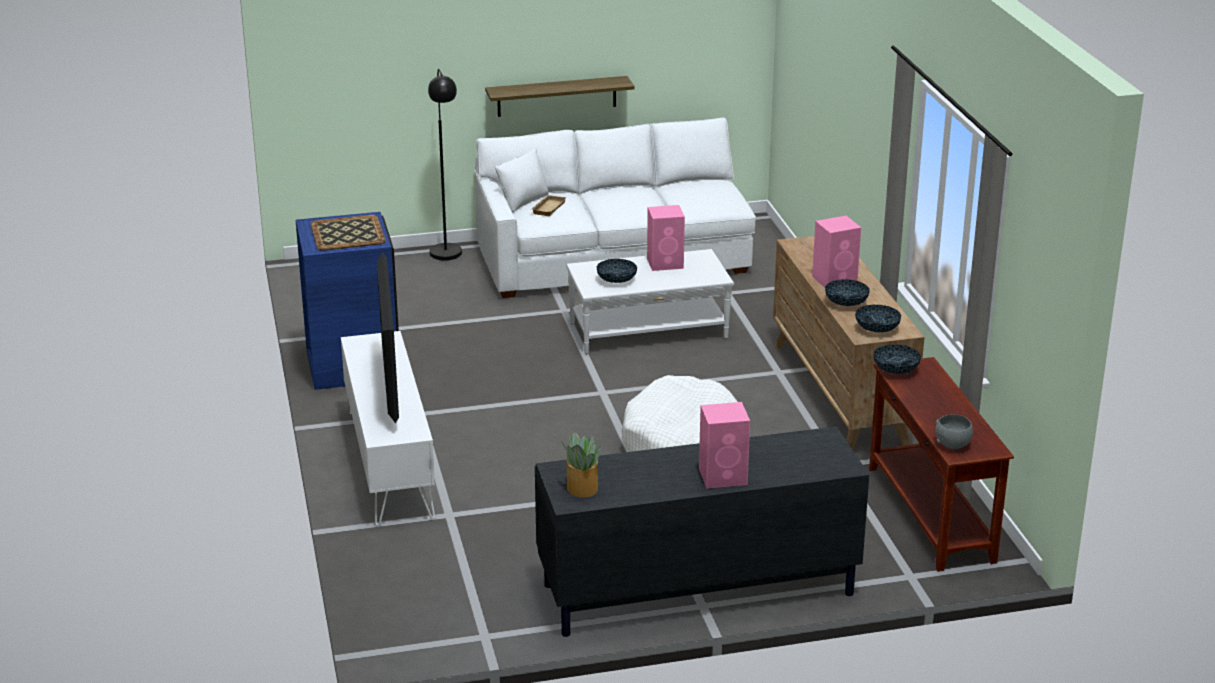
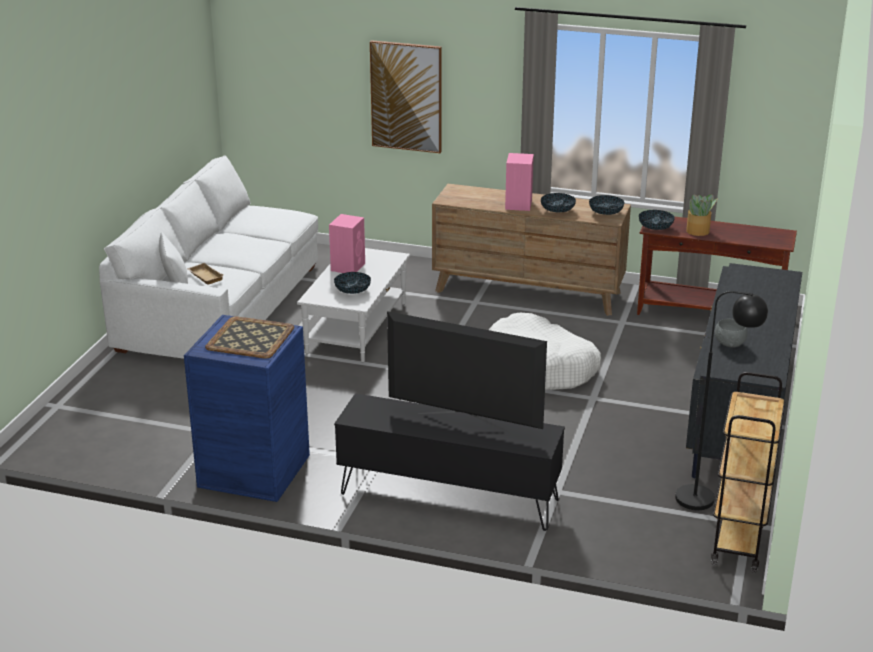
camera: 60 degrees left, 0 degrees up
(390, 463) = (448, 497): white tv stand -> black tv stand
(438, 639) = (739, 546): none -> brown cart
(447, 258) = (115, 373): black floor lamp -> black floor lamp (707, 501)
(557, 96) = (127, 184): shelf -> none
(582, 488) = (753, 368): potted plant -> potted plant (698, 231)
(724, 476) = (772, 315): pink speaker -> none
(849, 118) = (406, 96): none -> picture
(953, 445) = (770, 241): grey bowl -> grey bowl (730, 344)

